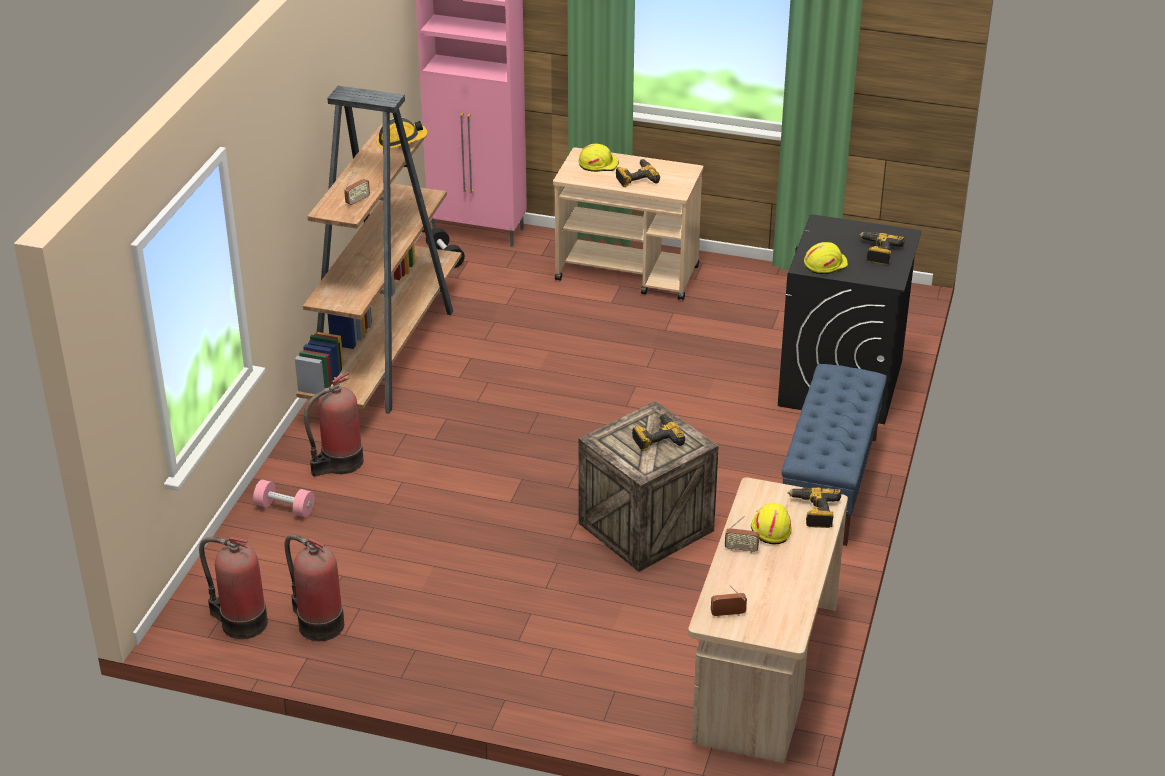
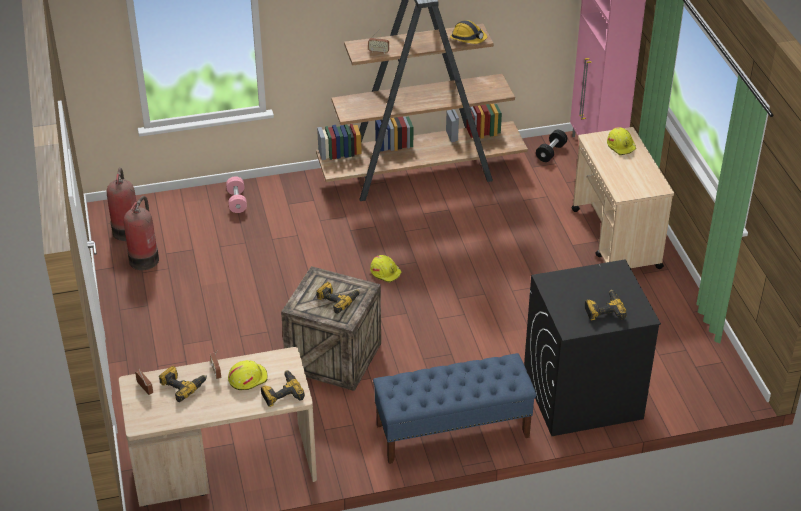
camera: 60 degrees right, 5 degrees up
(339, 463) = (295, 203): fire extinguisher -> none
(636, 178) = (621, 169): power drill -> power drill (182, 385)
(825, 264) = (559, 289): yellow hard hat -> yellow hard hat (385, 272)

